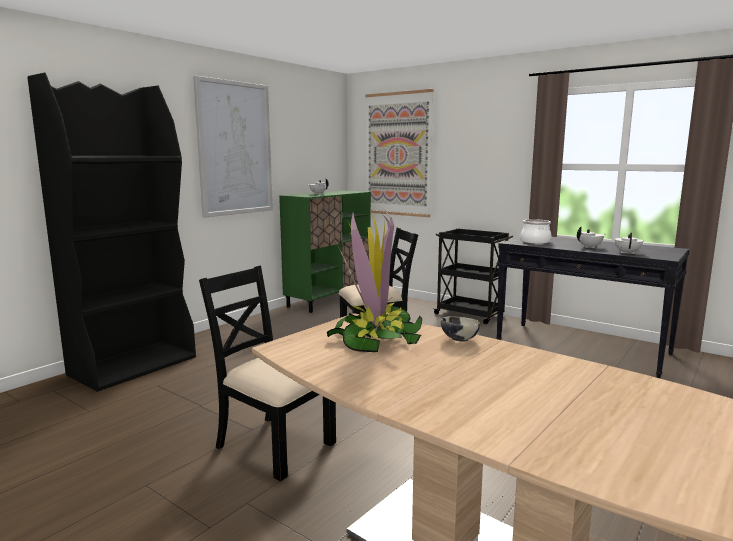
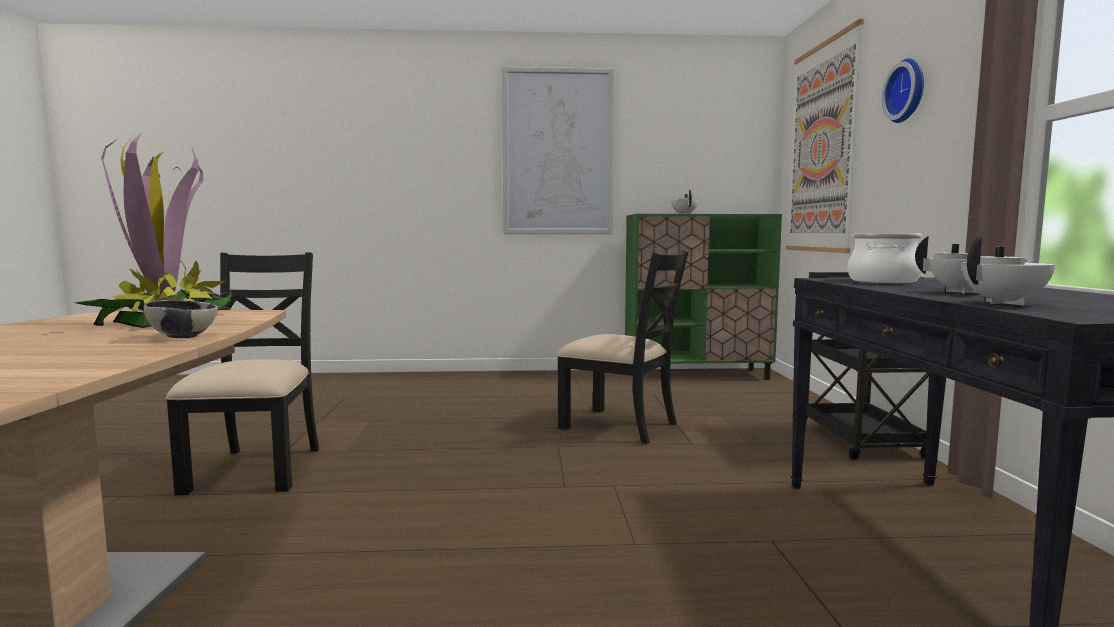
camera: 50 degrees right, 5 degrees down
(134, 365) = (377, 380): black bookcase -> none
(473, 138) = (908, 91): none -> wall clock

